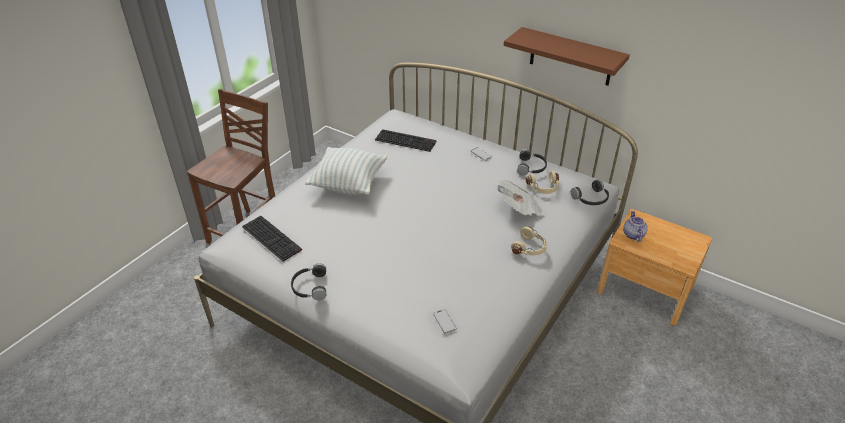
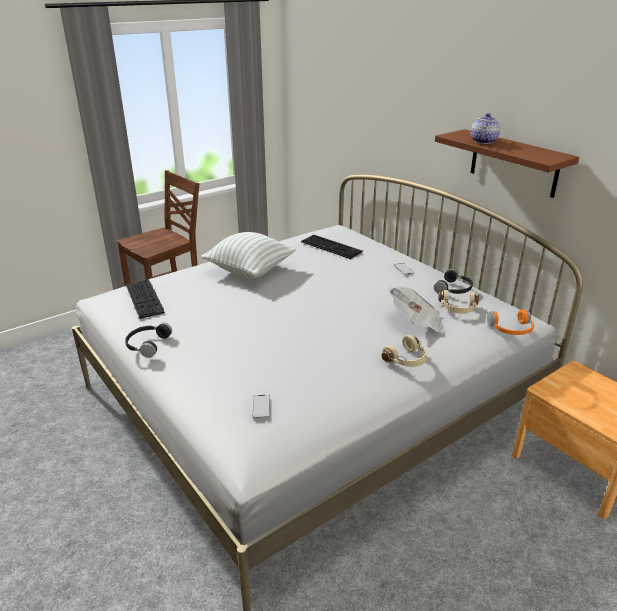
camera: 20 degrees right, 10 degrees down
(591, 199) = (511, 329): black headphones -> orange headphones
(632, 234) = (562, 386): teapot -> teapot (482, 141)

